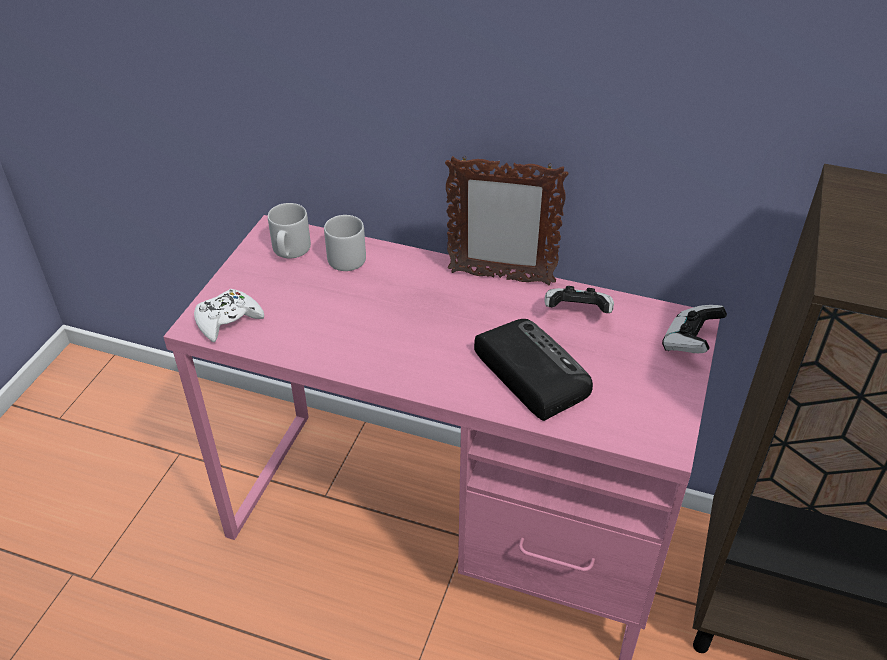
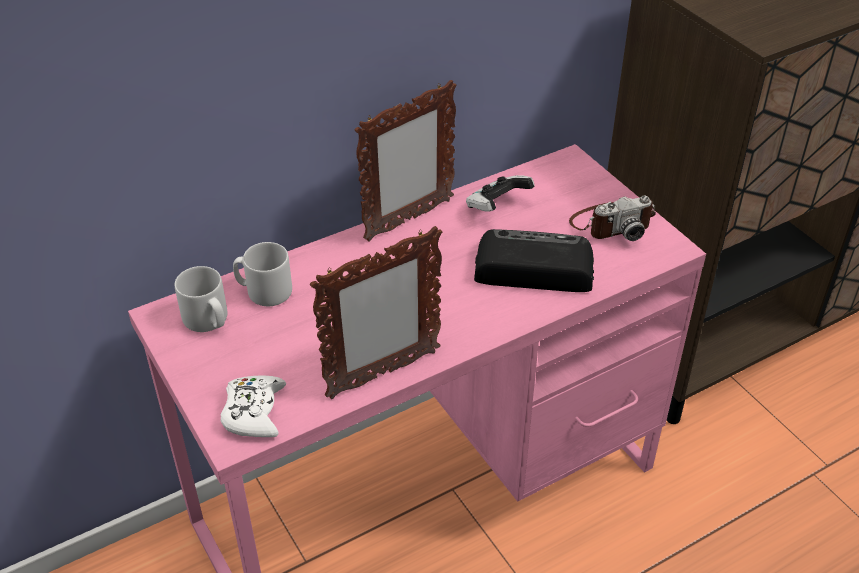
camera: 50 degrees left, 0 degrees up
(324, 358) = (382, 374): none -> picture frame
(645, 389) = (611, 224): none -> camera
(689, 343) = (589, 175): game controller -> none

